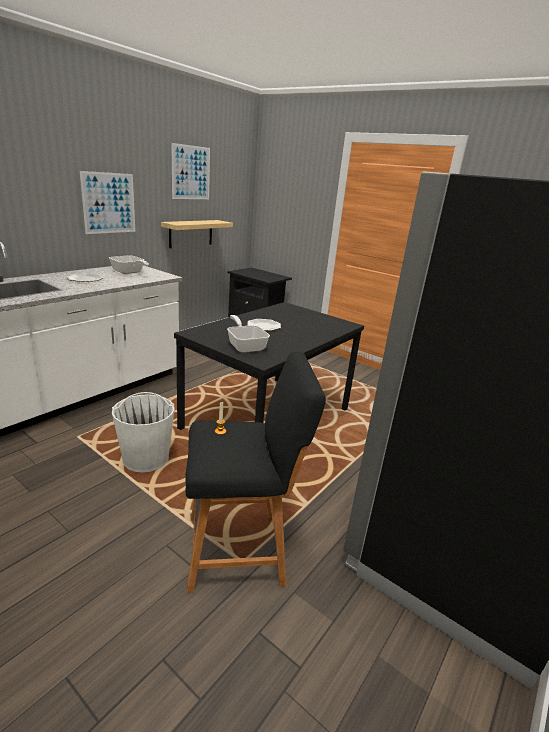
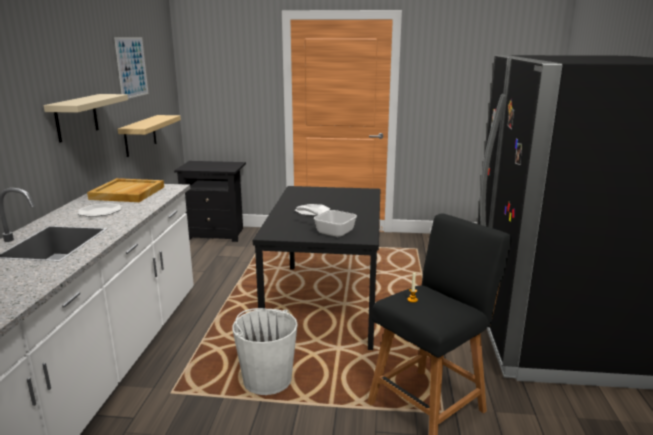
camera: 30 degrees left, 5 degrees down
(109, 203) = (76, 117): picture -> beige shelf
(129, 272) = (128, 193): frying pan -> beige tray

